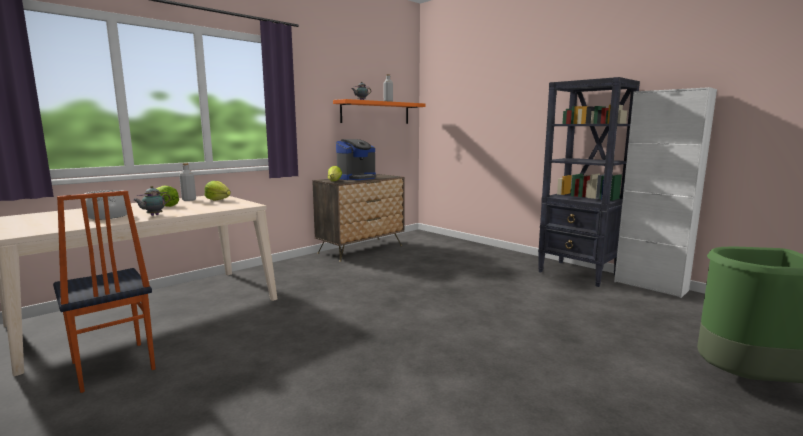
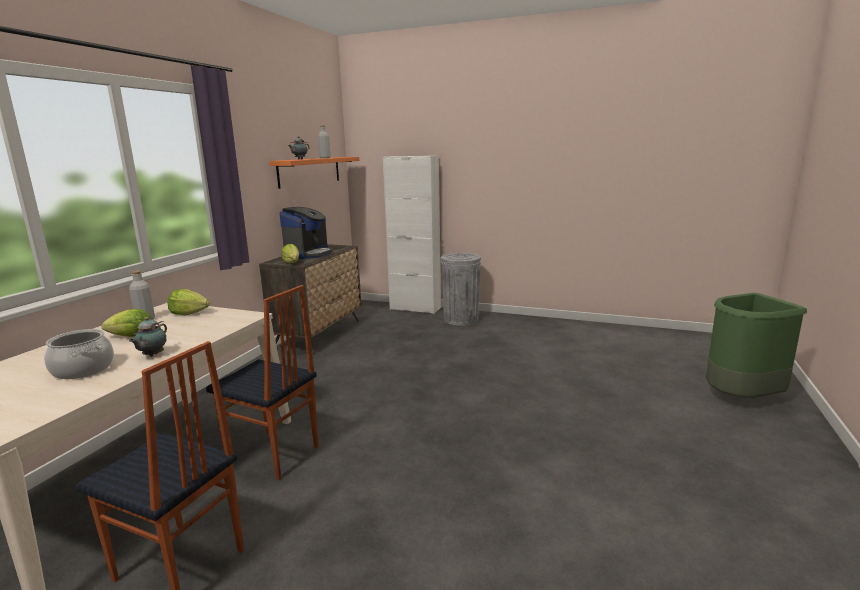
camera: 25 degrees left, 5 degrees up
(240, 317) = (272, 455): none -> chair
(491, 255) = (461, 319): none -> grey trash can
(578, 273) = (552, 326): black bookcase -> none
(650, 286) = (615, 328): white cabinet -> white cabinet (415, 308)

